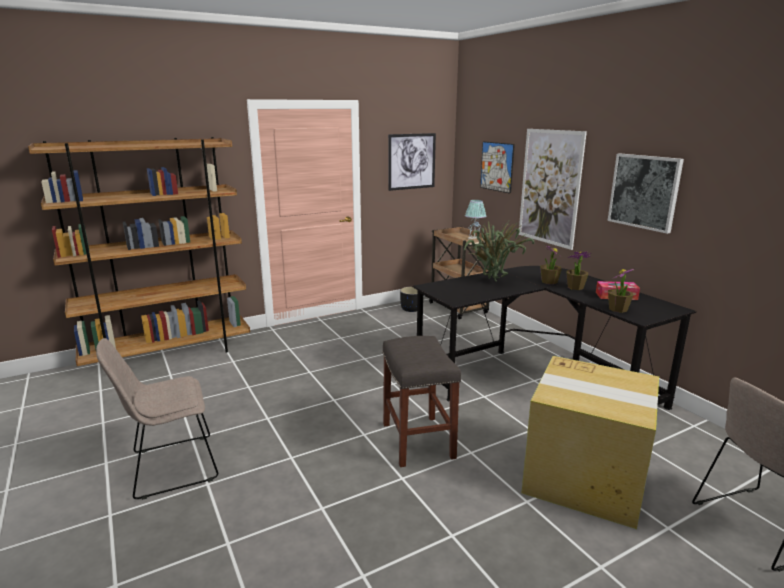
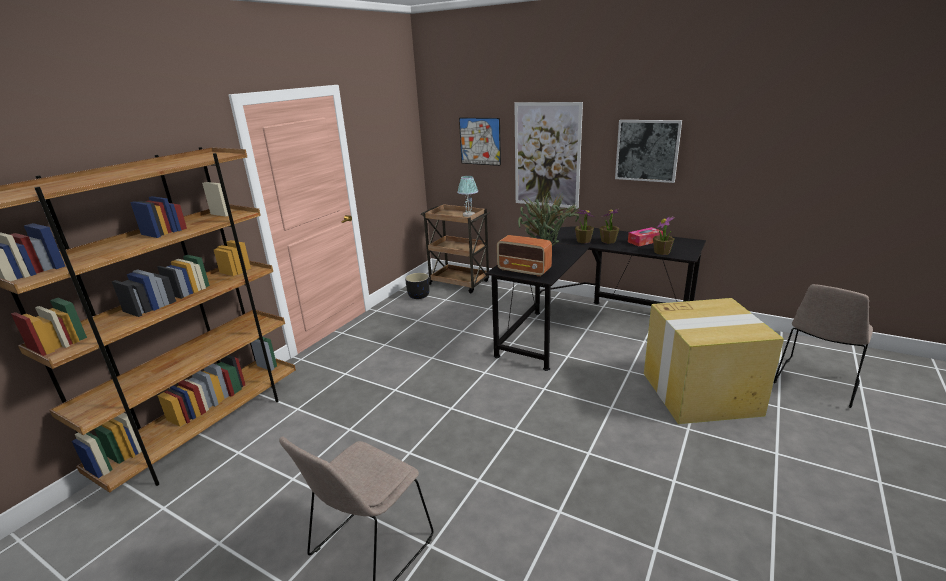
camera: 30 degrees left, 5 degrees up
(411, 161) = (390, 145): picture -> none
(417, 440) = (562, 415): grey stool -> none
(448, 291) = (524, 270): none -> radio

